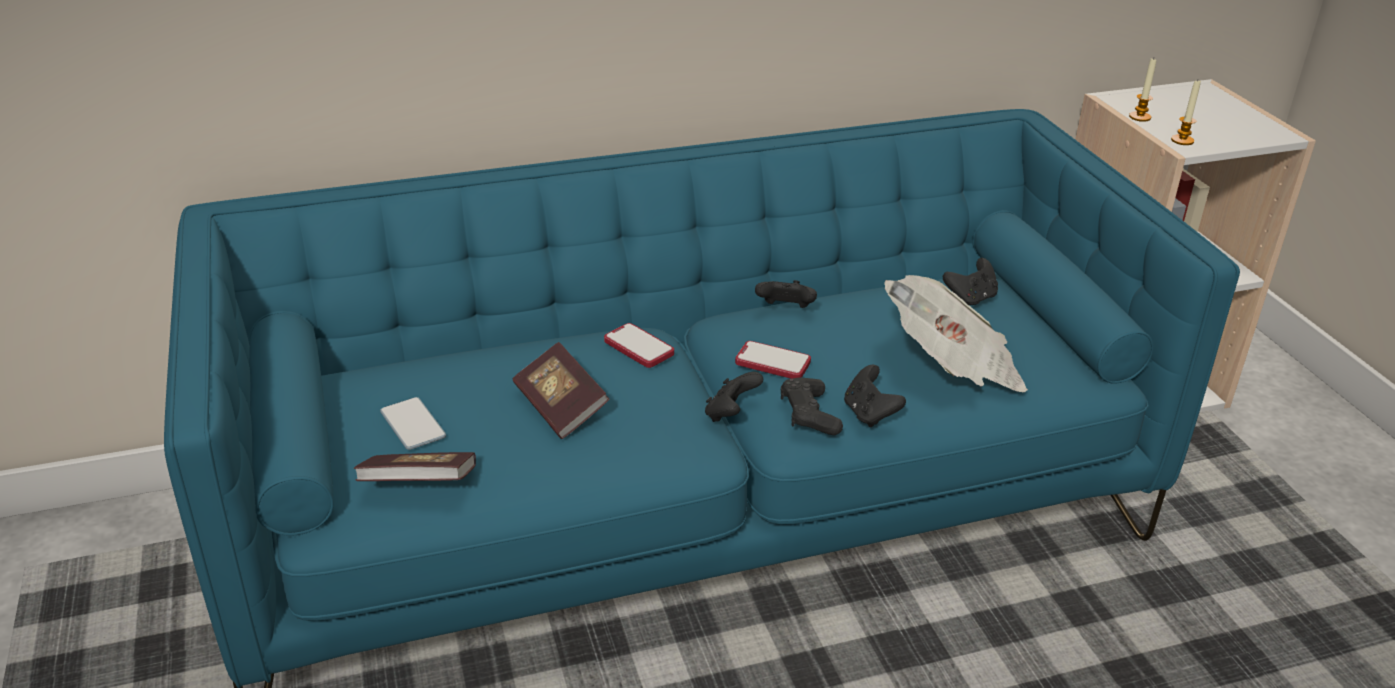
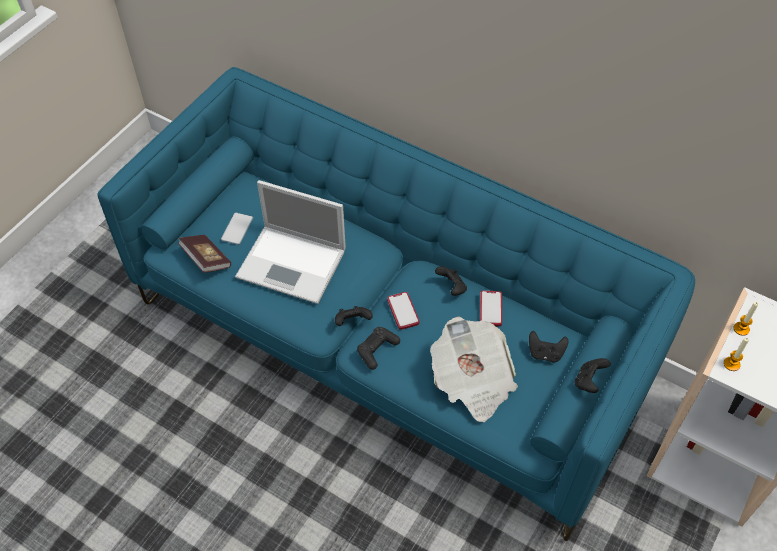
camera: 50 degrees right, 20 degrees up
(560, 407) = (293, 264): book -> laptop
(639, 347) = (364, 257): phone -> phone (490, 309)
(869, 414) = (401, 371): black game controller -> black game controller (588, 381)

